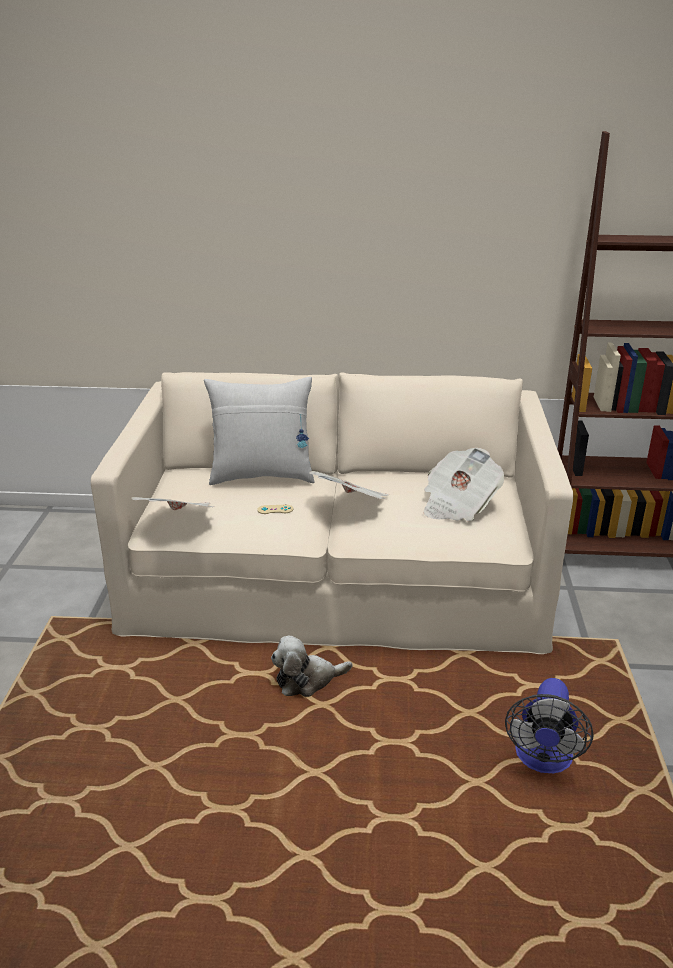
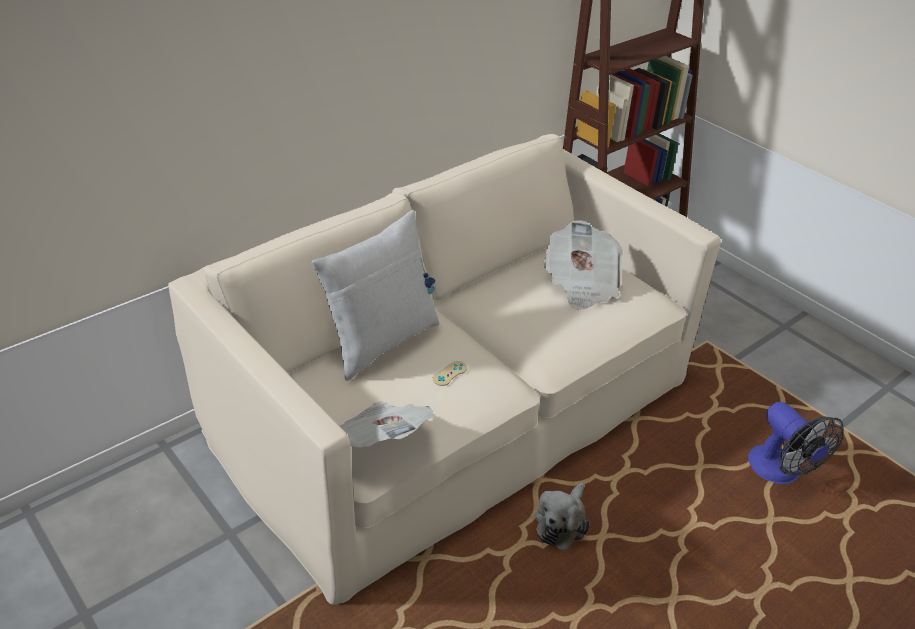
camera: 45 degrees left, 10 degrees up
(352, 504) = (504, 330): newspaper -> none

